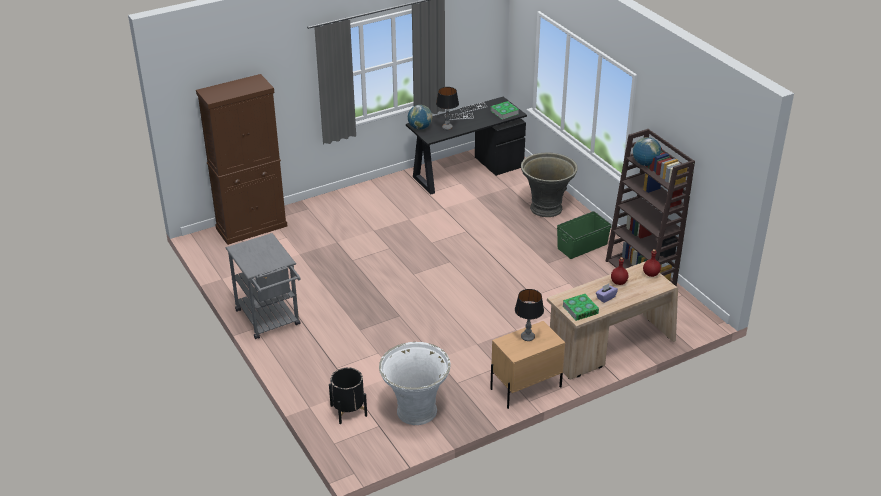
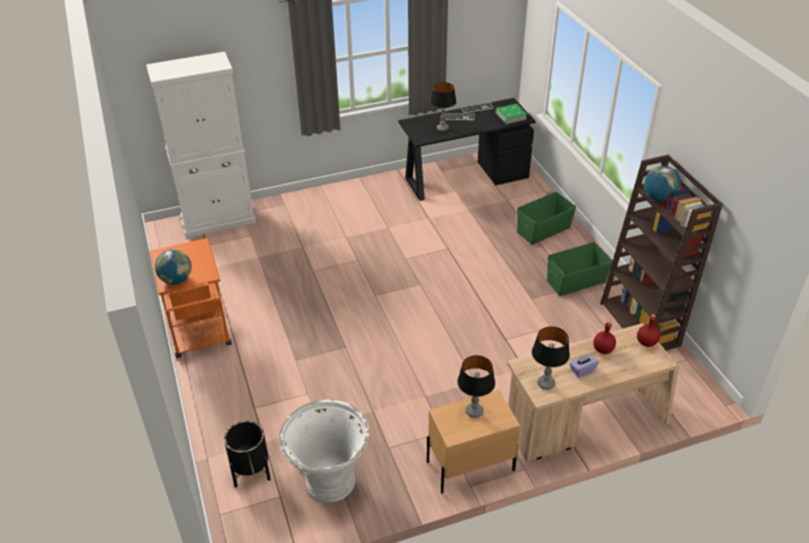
camera: 10 degrees right, 5 degrees up
(252, 227) = (218, 220): brown cabinet -> white cabinet
(270, 320) = (200, 336): grey cart -> orange cart
(420, 128) = (412, 126): globe -> globe (176, 280)
(546, 208) = (544, 230): grey planter -> green storage box
(580, 309) = (546, 384): book -> table lamp

